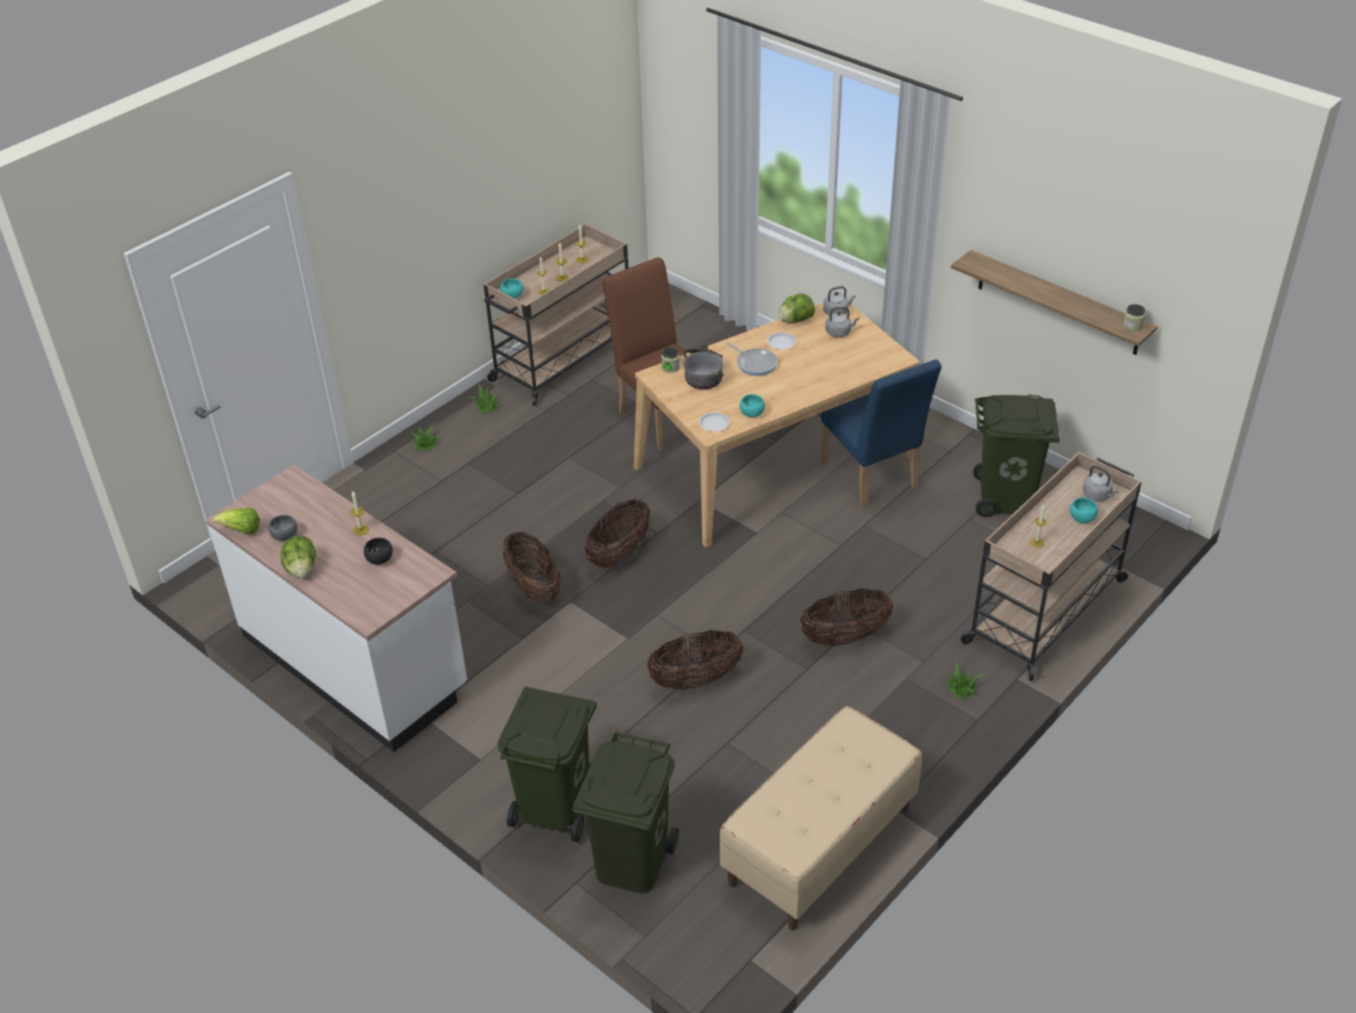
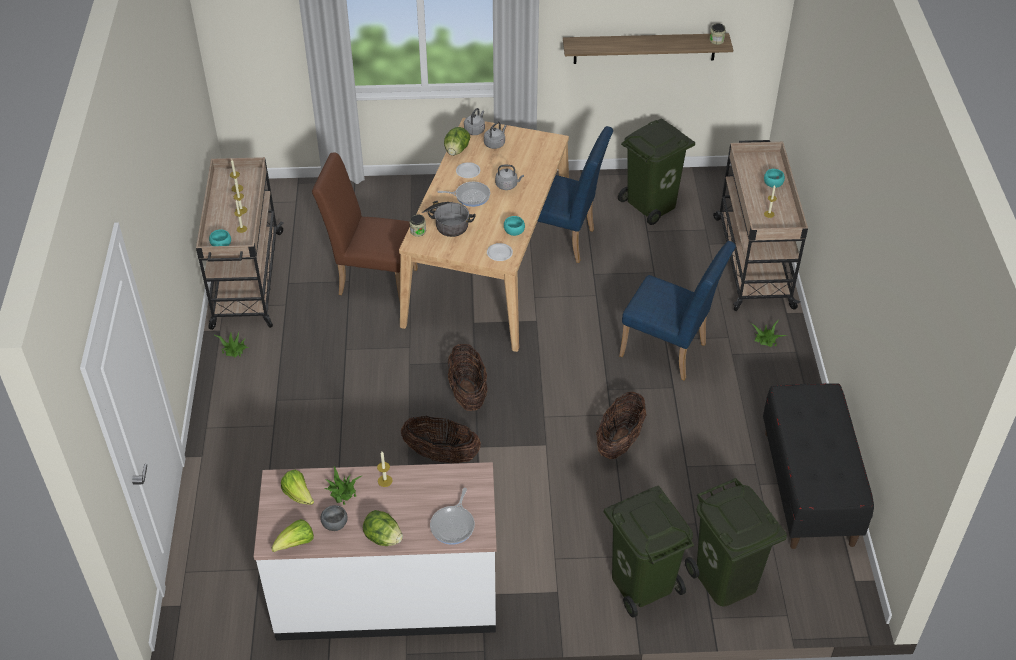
camera: 45 degrees left, 5 degrees up
(291, 498) = (298, 495): none -> lettuce
(361, 596) = (453, 525): none -> frying pan
(380, 559) = (428, 490): black bowl -> none
(425, 444) = (224, 407): potted plant -> potted plant (342, 492)
(820, 846) = (809, 487): beige bench -> black bench
(844, 637) = (669, 352): basket -> blue chair
(1098, 495) = (763, 165): grey kettle -> grey kettle (507, 185)

